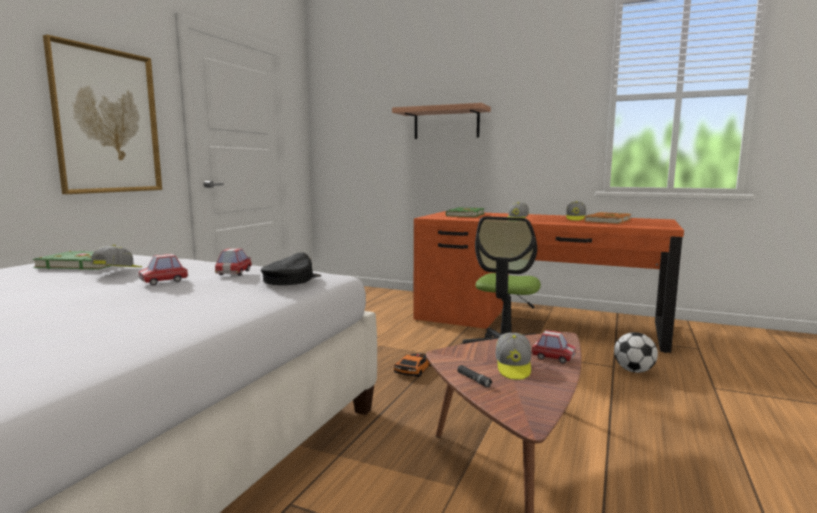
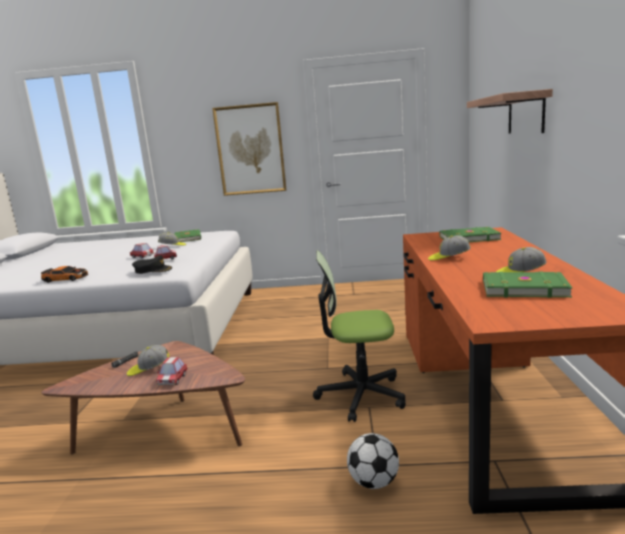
camera: 70 degrees right, 5 degrees up
(413, 369) = (289, 366): toy car -> toy car (66, 278)
(606, 221) = (523, 288): orange book -> green book

